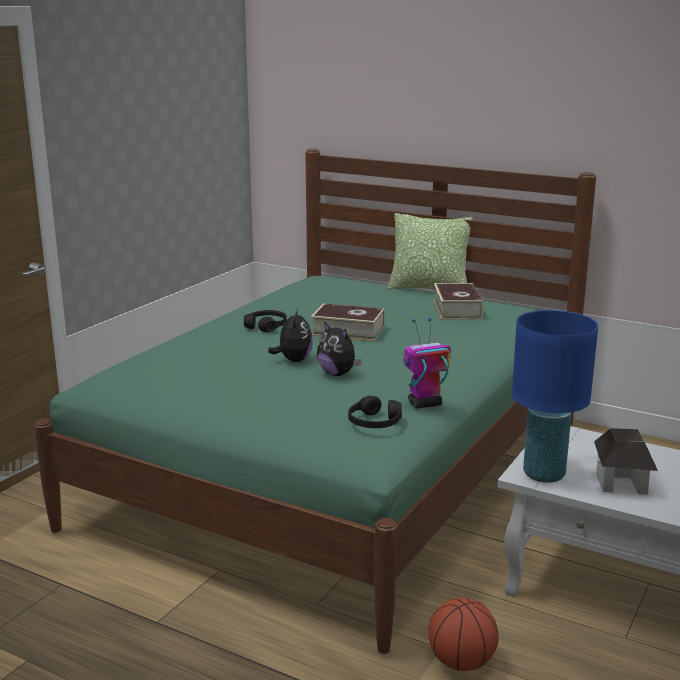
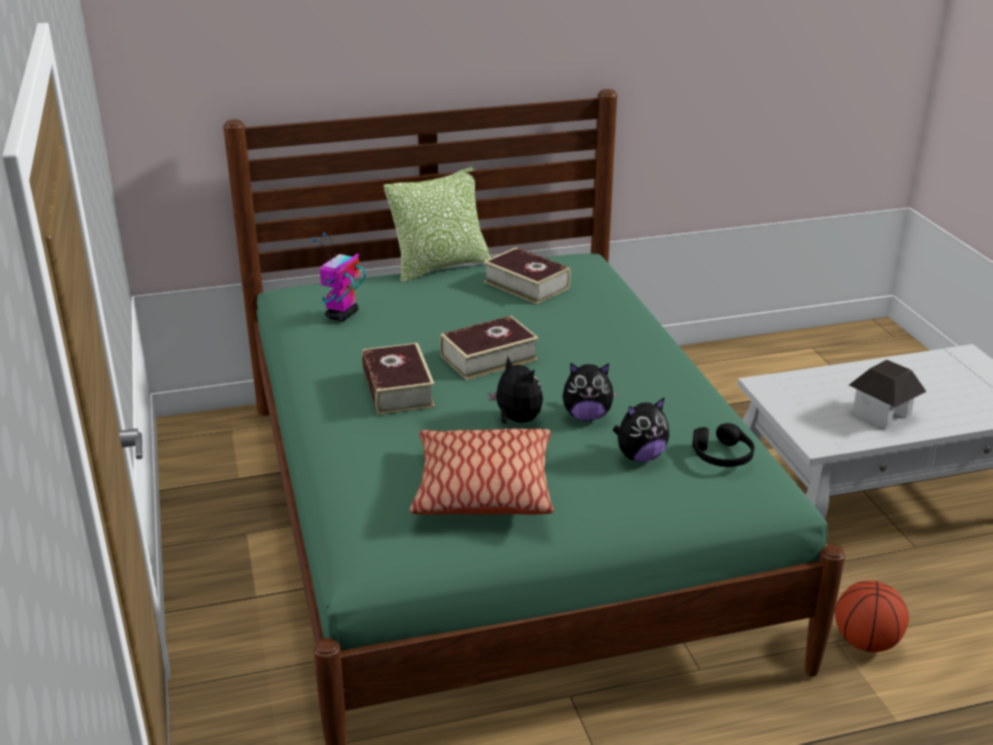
camera: 45 degrees left, 10 degrees up
(206, 379) = (483, 489): none -> pillow
(266, 326) = (398, 389): black headphones -> book
(323, 402) = (640, 456): none -> plush toy
(424, 404) = (714, 413): toy robot -> toy robot (342, 315)
(543, 474) = (828, 435): blue table lamp -> none

